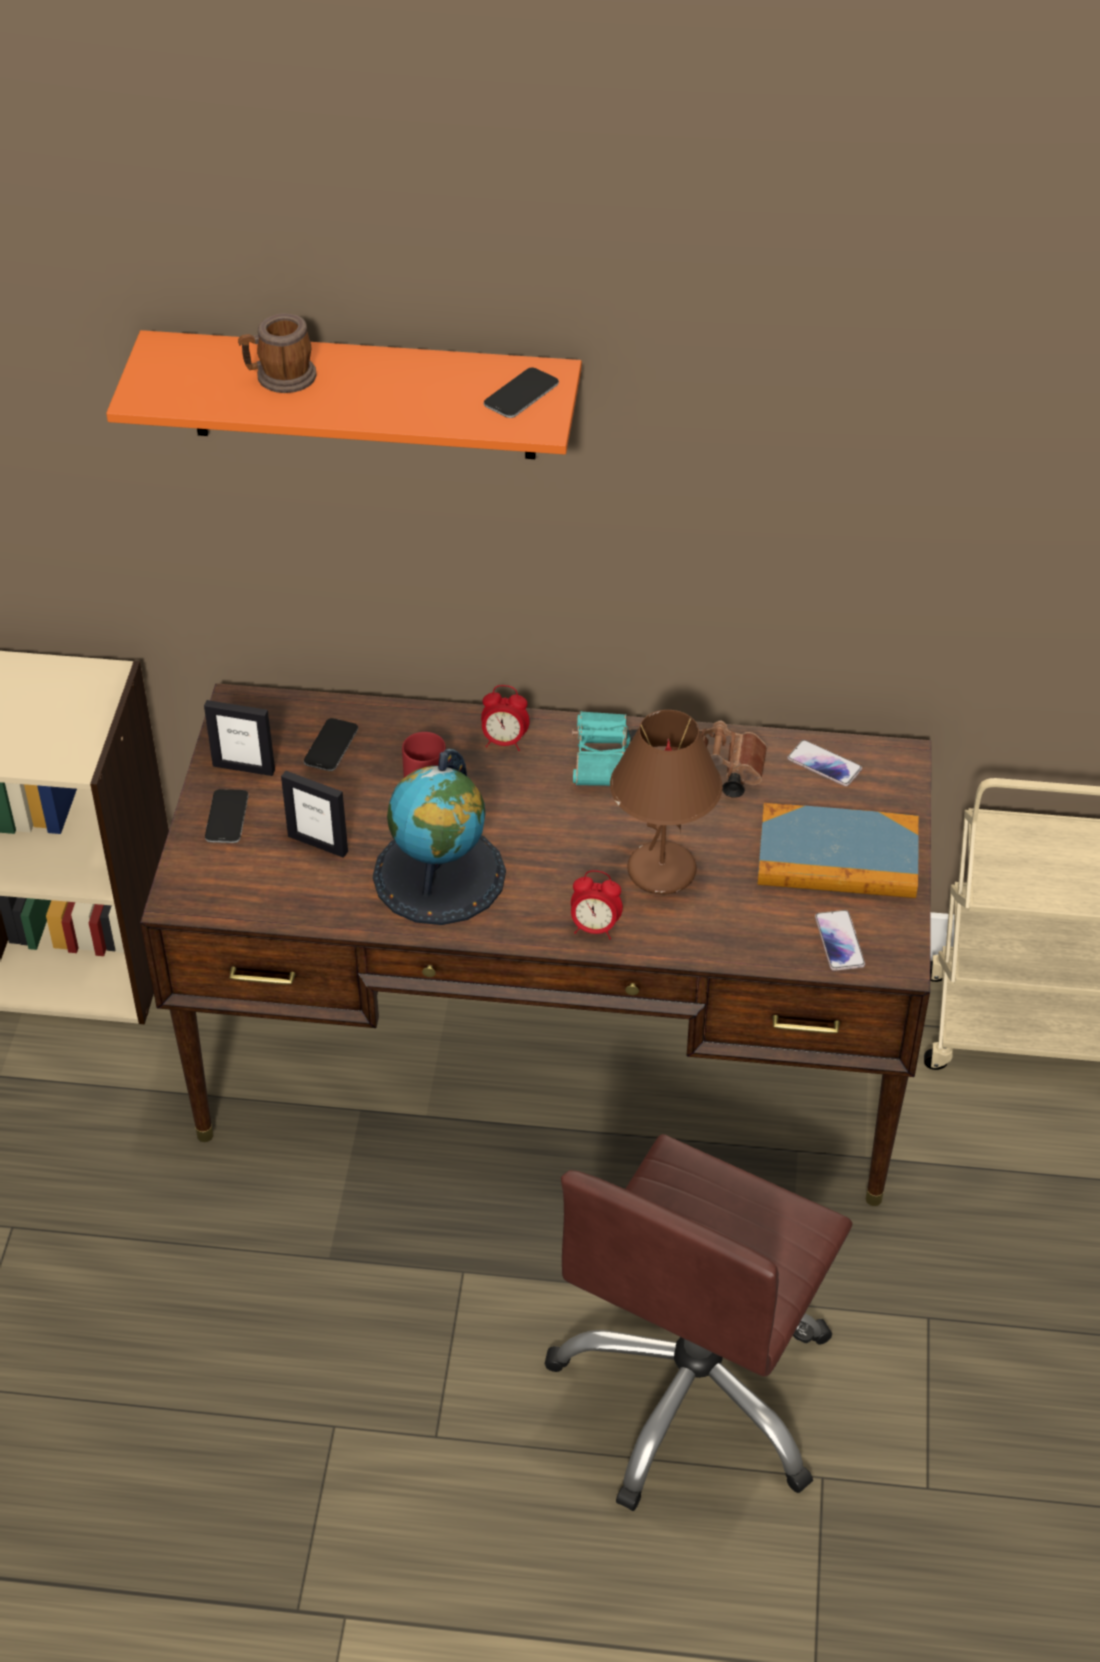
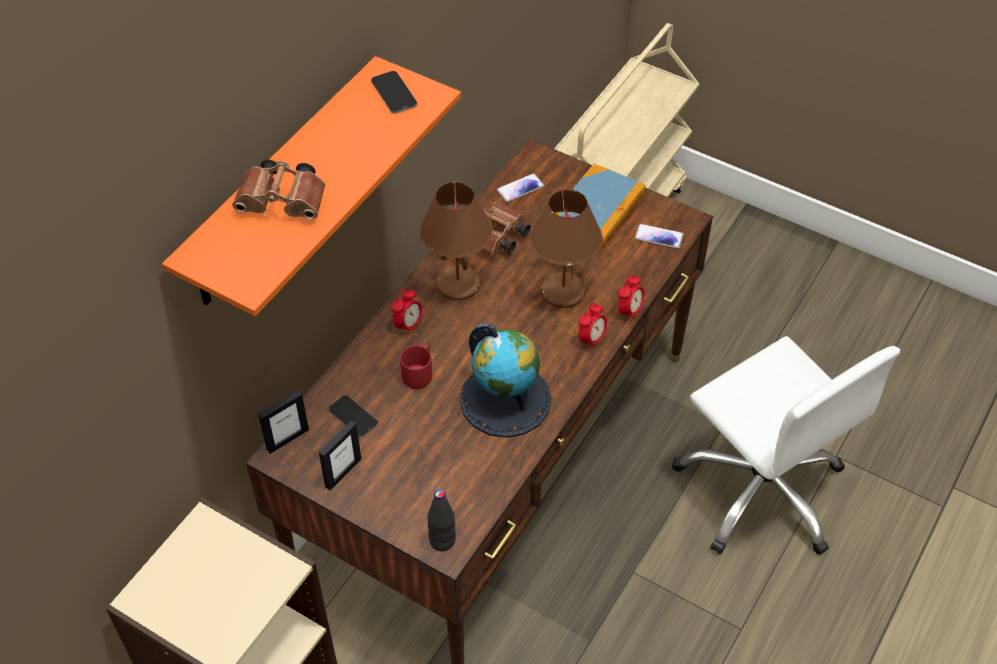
camera: 65 degrees left, 5 degrees up
(189, 891) = (442, 541): none -> black bottle
(227, 817) = (385, 497): phone -> none
(279, 378) = (285, 203): mug -> brown binoculars
(318, 843) = (440, 454): picture frame -> picture frame (287, 439)
(605, 764) = (459, 284): turquoise binoculars -> brown table lamp
(672, 952) = (629, 311): none -> alarm clock
(696, 1390) = (761, 489): brown office chair -> white office chair

